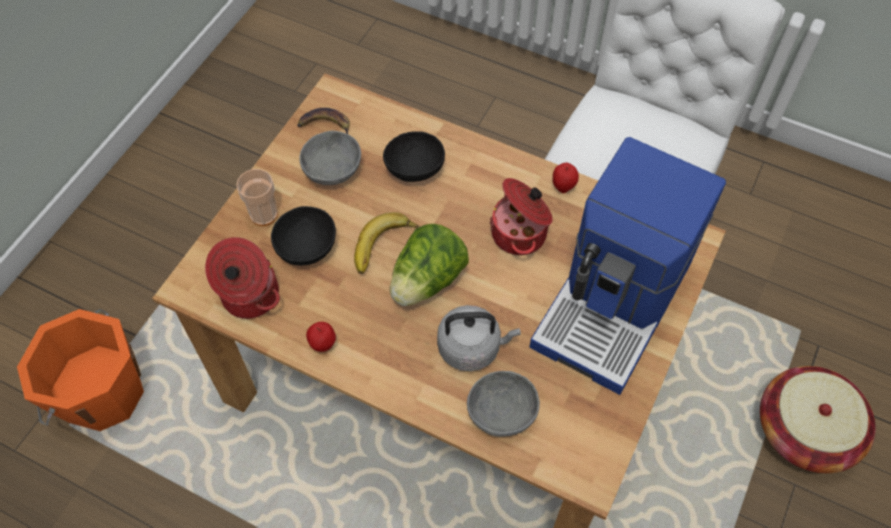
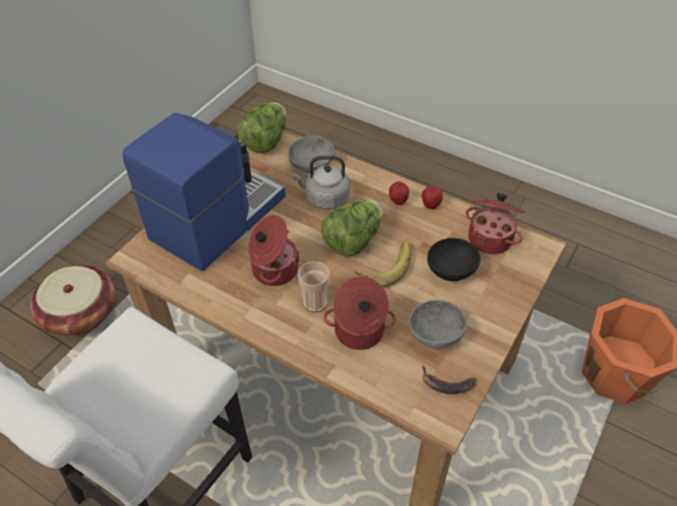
camera: 175 degrees left, 10 degrees down
(264, 214) = (492, 298): cup -> cup (315, 302)
(414, 167) = (359, 332): black bowl -> cooking pot
(563, 187) = (226, 305): apple -> apple (398, 202)
(585, 463) = (266, 141): none -> lettuce

